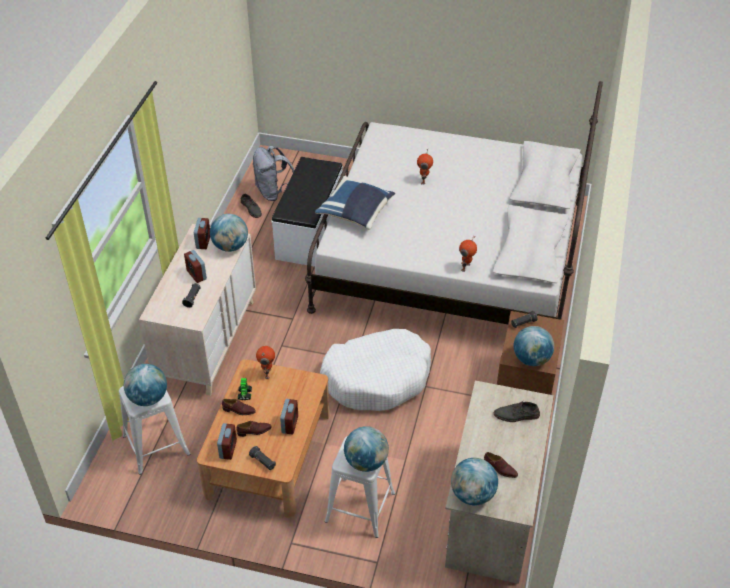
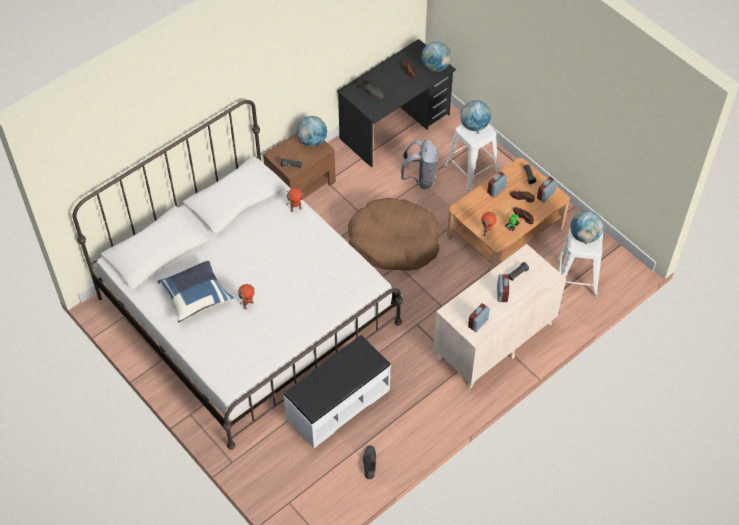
camera: 145 degrees left, 10 degrees up
(230, 246) = (460, 306): globe -> none
(273, 192) = (335, 472): grey backpack -> grey backpack (420, 178)
(356, 212) = (330, 303): blue pillow -> blue pillow (196, 296)
(377, 378) = (393, 242): white dog bed -> brown dog bed
(493, 510) = (395, 127): beige desk -> black desk

